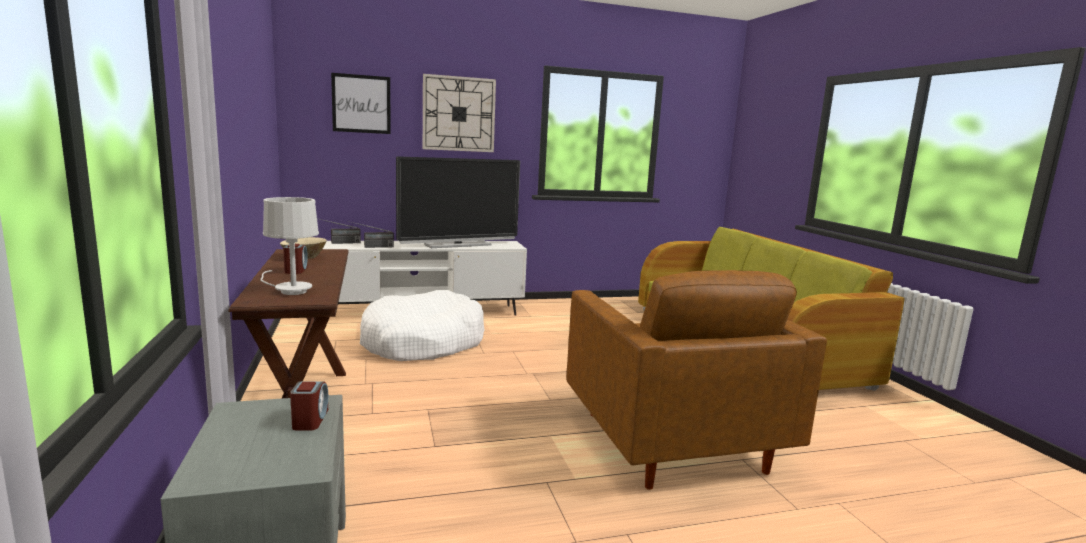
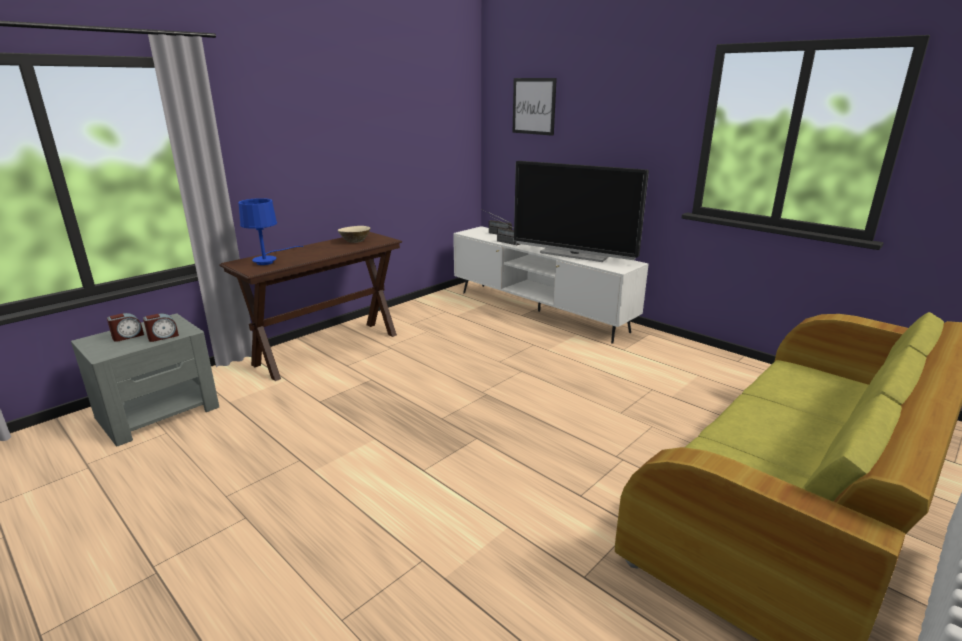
camera: 60 degrees right, 10 degrees up
(288, 289) = (268, 260): white table lamp -> blue table lamp
(296, 270) = (318, 249): alarm clock -> alarm clock (128, 336)
(423, 342) = (484, 335): white dog bed -> none
(459, 114) = (614, 113): wall clock -> none
(670, 440) = (422, 502): brown armchair -> none

